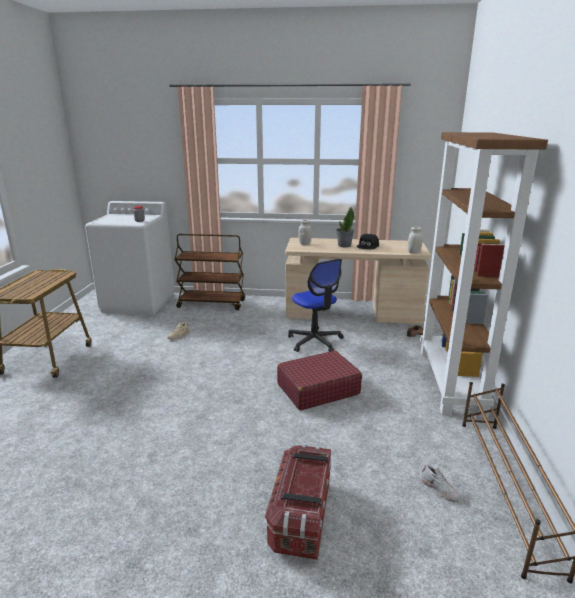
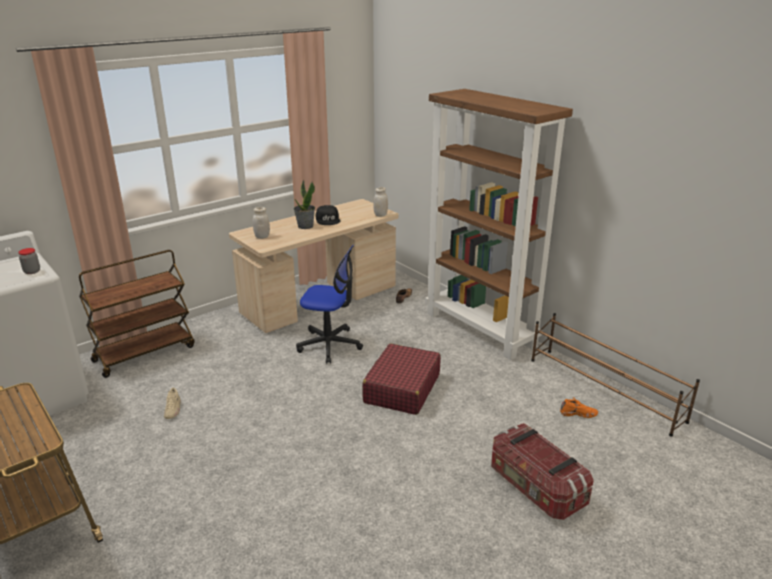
camera: 45 degrees left, 5 degrees up
(440, 490) = (578, 413): white shoe -> orange shoe

